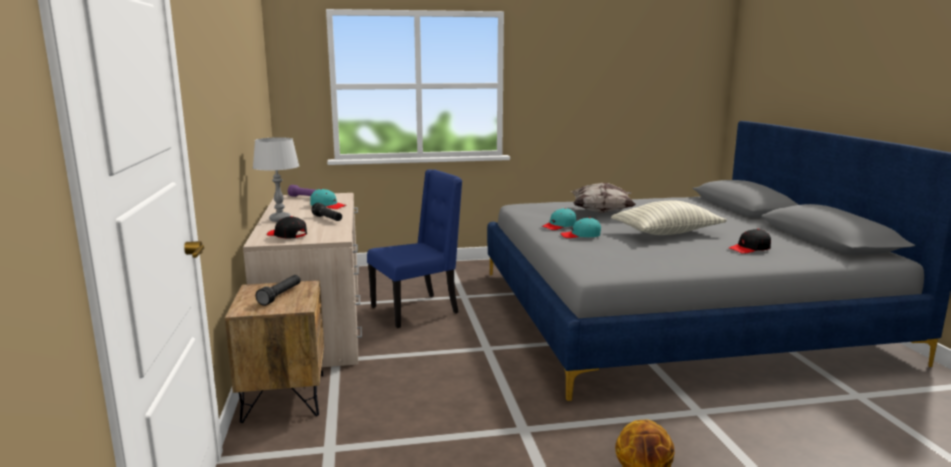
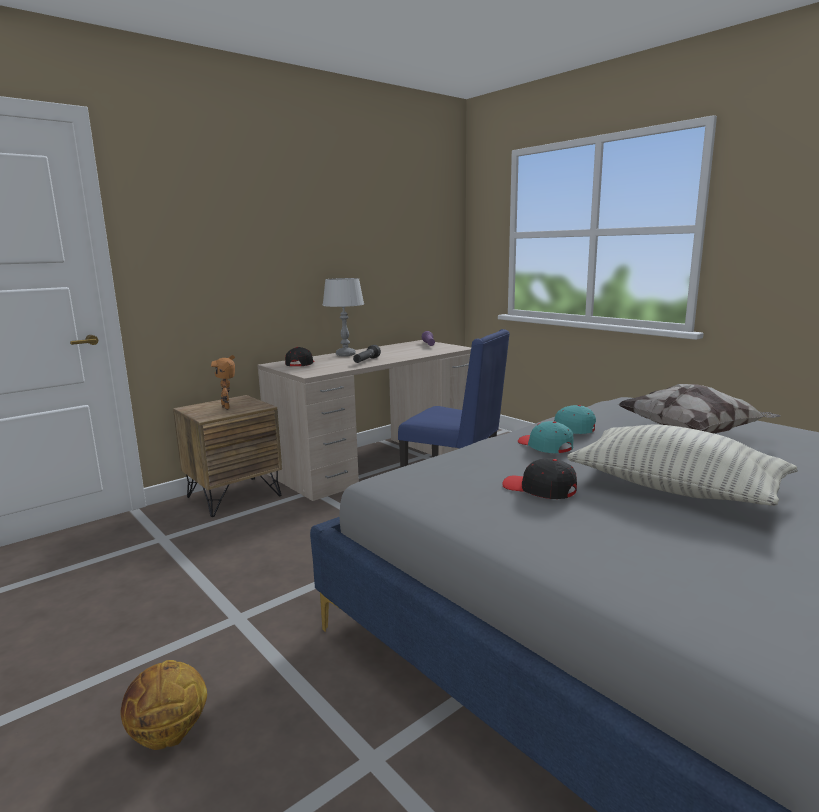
camera: 60 degrees right, 0 degrees up
(280, 296) = (228, 407): black flashlight -> toy robot
(328, 206) = (411, 353): turquoise cap -> none
(749, 249) = (717, 570): black cap -> black cap (539, 489)

